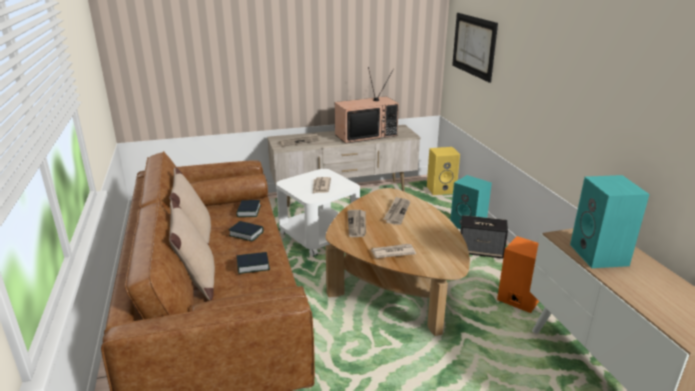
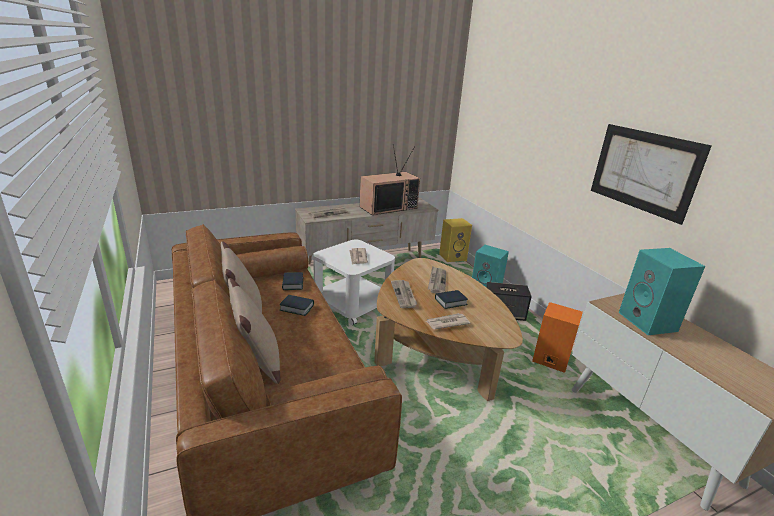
camera: 10 degrees left, 0 degrees up
(253, 266) = (313, 342): book -> book (450, 302)
(473, 46) = (490, 127): picture -> picture (643, 171)

